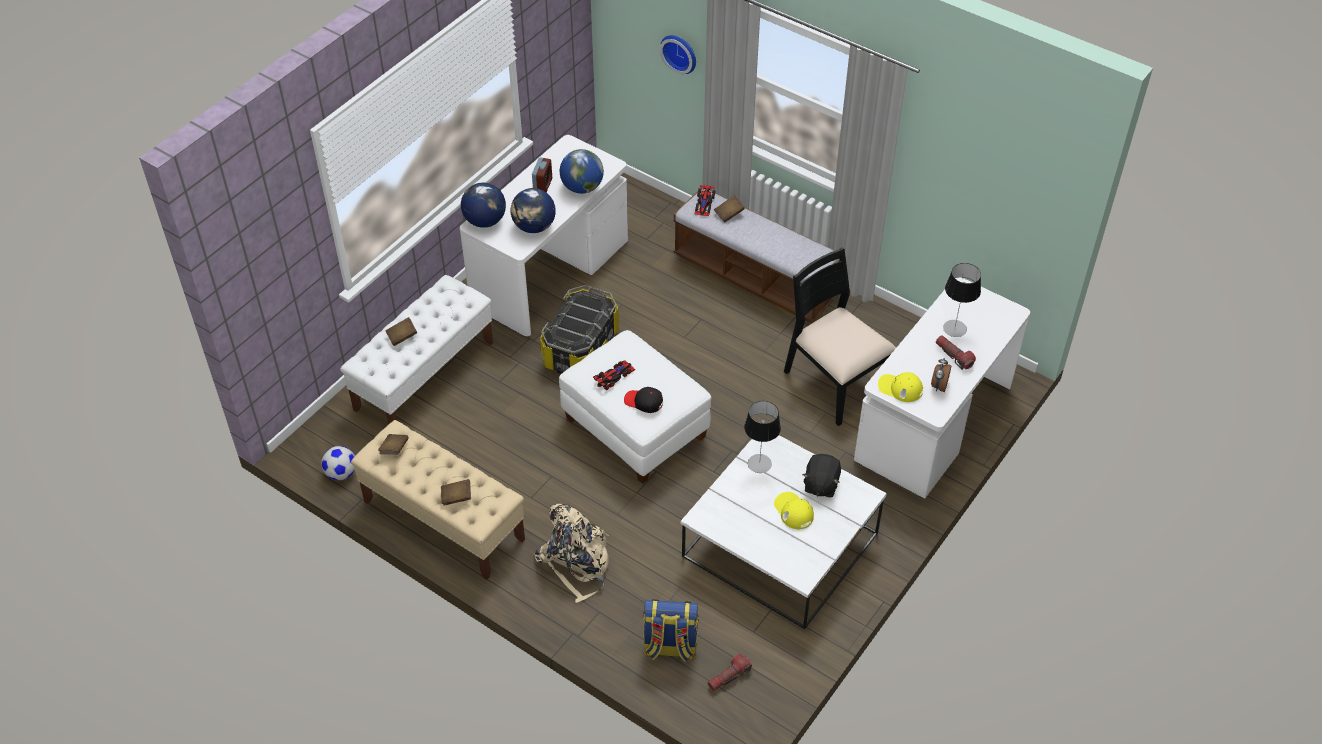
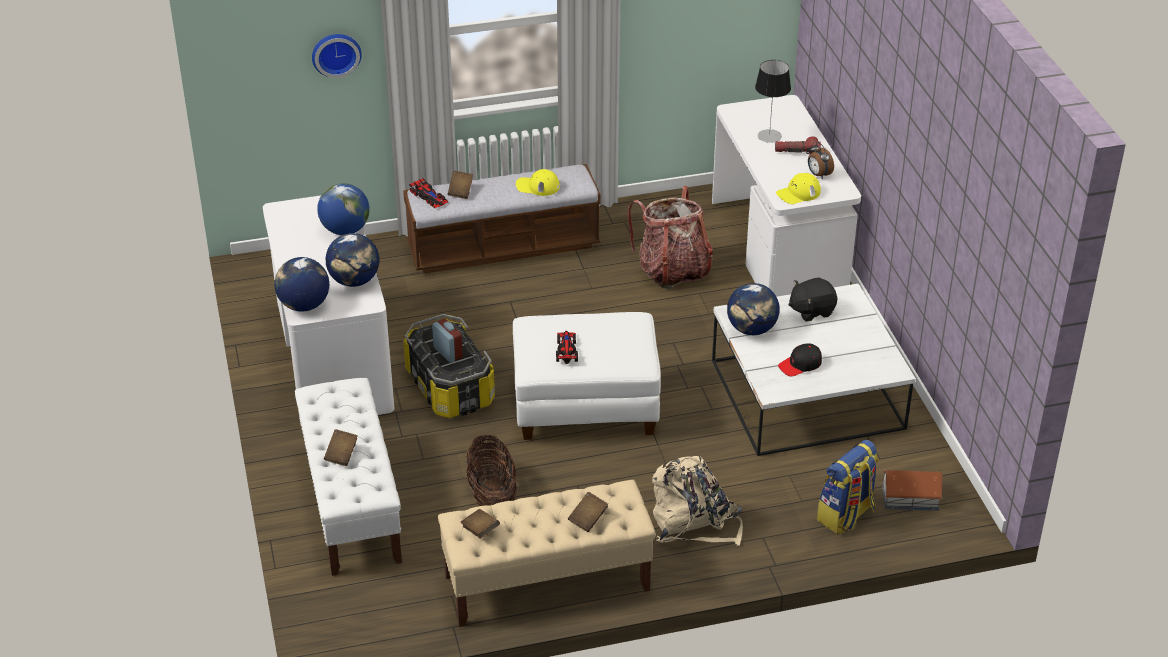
camera: 50 degrees left, 10 degrees down
(341, 473) = (402, 625): football -> none
(497, 439) = (492, 497): none -> basket
(542, 186) = (309, 250): alarm clock -> alarm clock (448, 353)
(644, 402) = (617, 348): black cap -> black cap (800, 365)
(729, 676) = (911, 497): flashlight -> toy house
(759, 463) = (752, 329): table lamp -> globe
(793, 511) = (822, 339): yellow cap -> yellow cap (537, 186)
(820, 484) = (811, 310): black plush toy -> black plush toy turned 105 degrees clockwise
(835, 381) = (673, 270): black chair -> backpack

